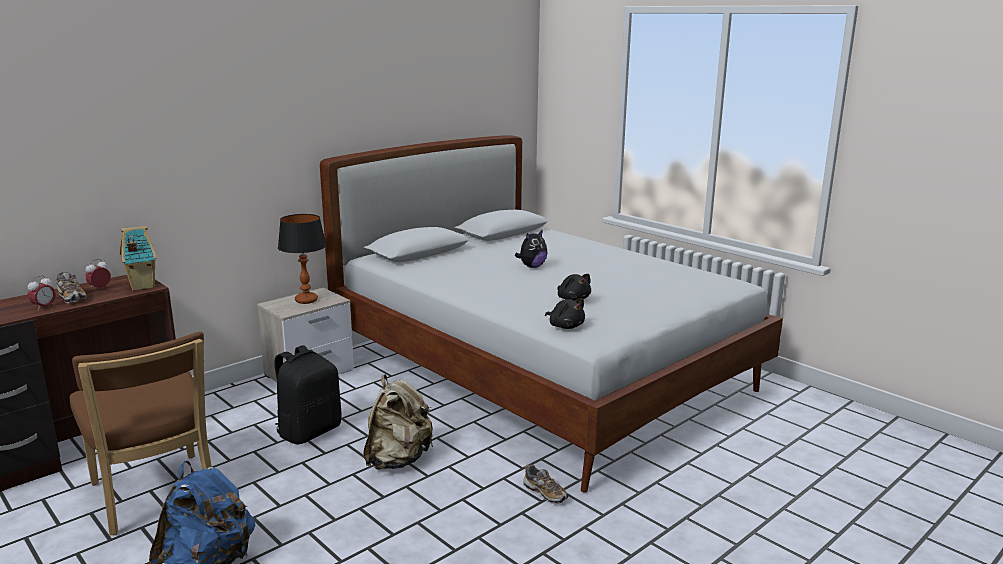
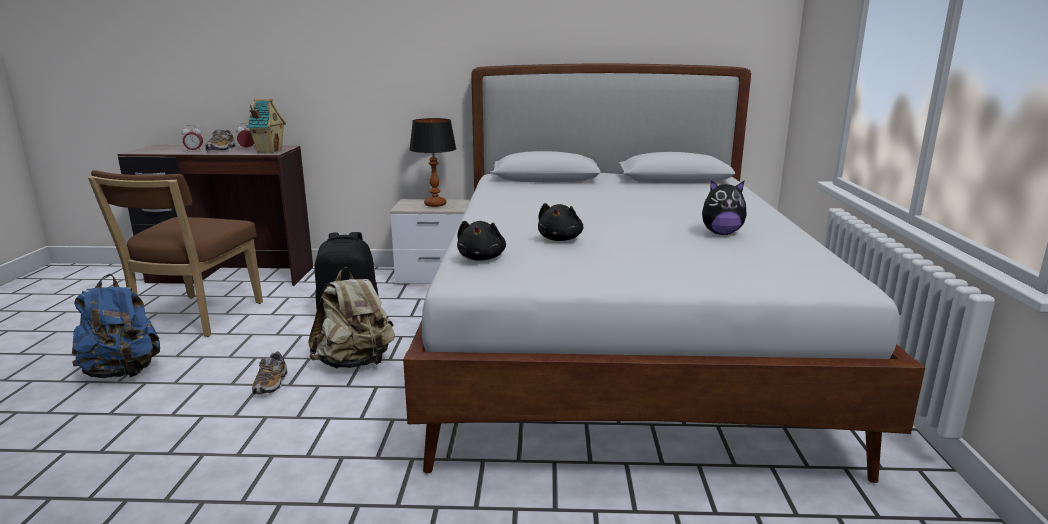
camera: 45 degrees right, 0 degrees up
(532, 266) = (615, 207): plush toy -> plush toy (721, 233)
(545, 493) = (394, 452): shoe -> shoe (271, 384)

